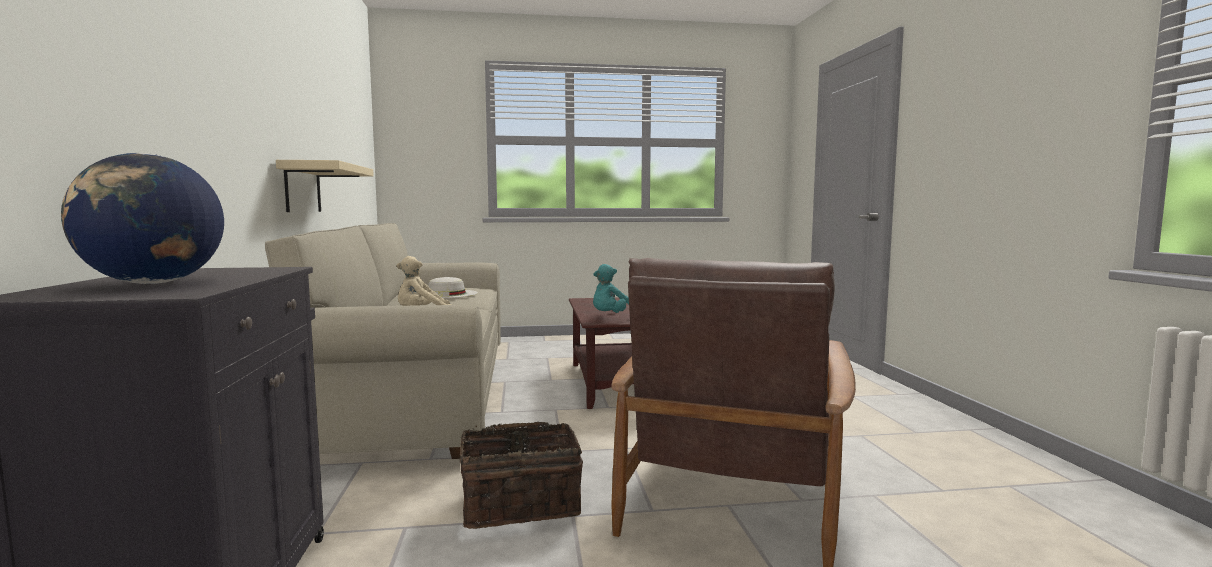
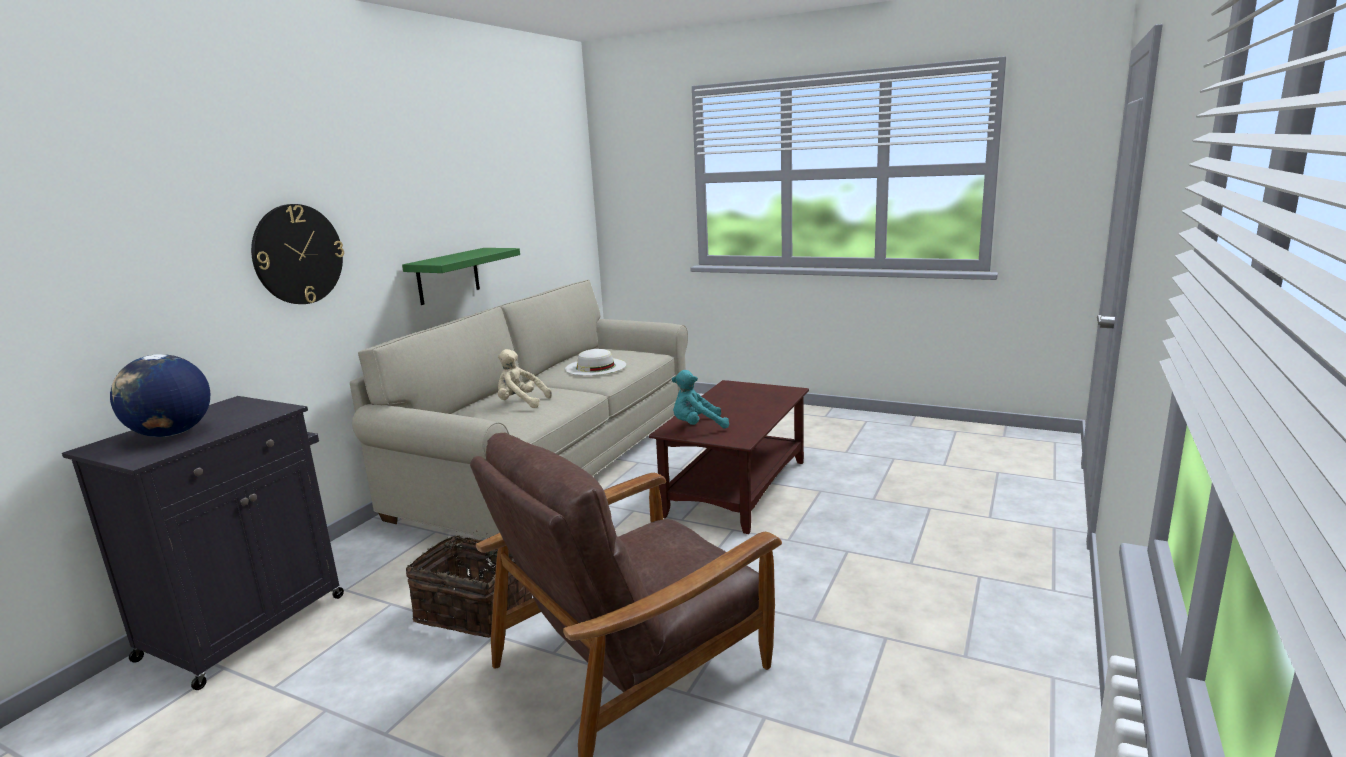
camera: 35 degrees right, 10 degrees up
(204, 106) = (298, 254): none -> wall clock
(302, 188) = (448, 276): beige shelf -> green shelf

